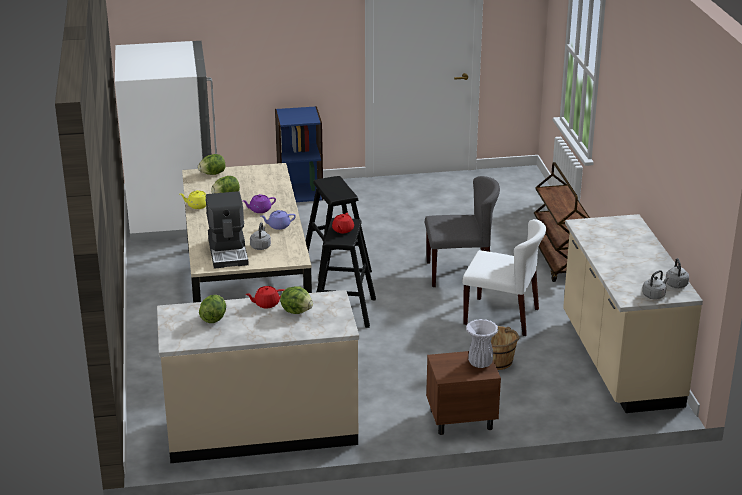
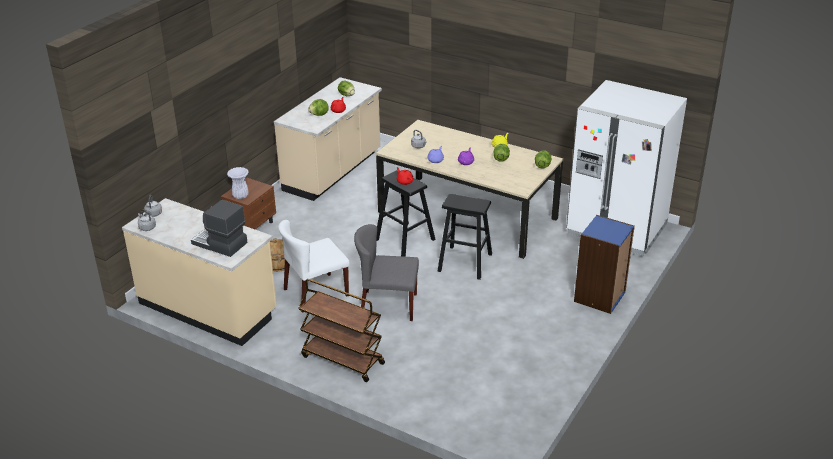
camera: 130 degrees right, 5 degrees up
(229, 252) = (426, 136): coffee machine -> coffee machine (219, 244)
(460, 273) = (388, 306): grey chair -> grey chair turned 60 degrees clockwise

